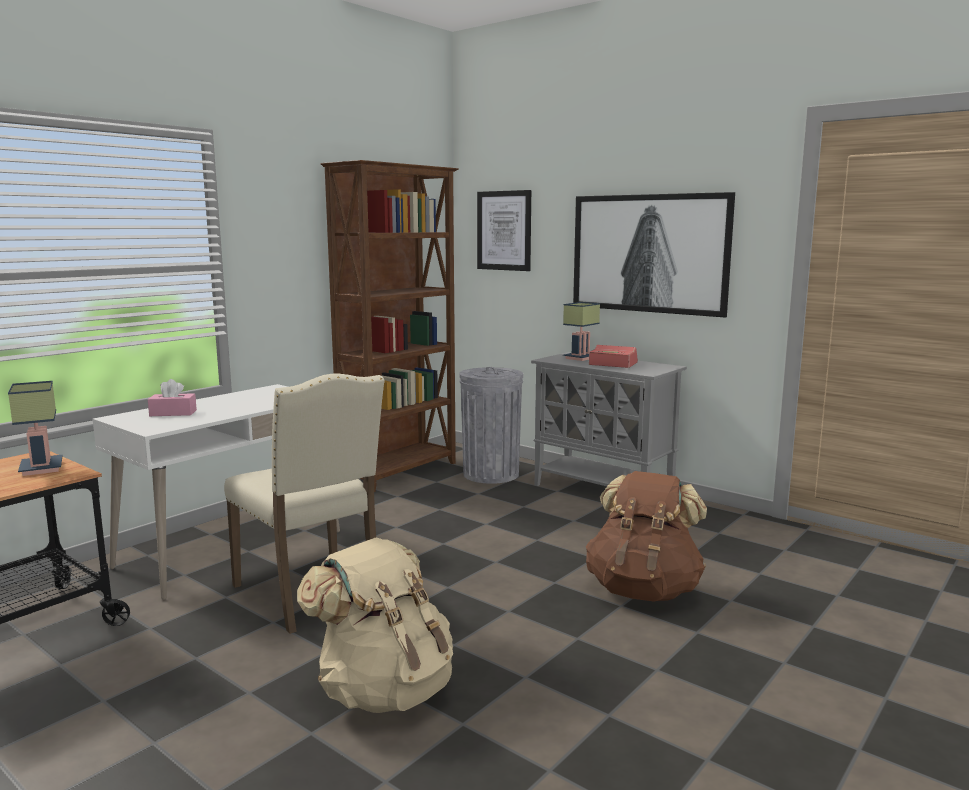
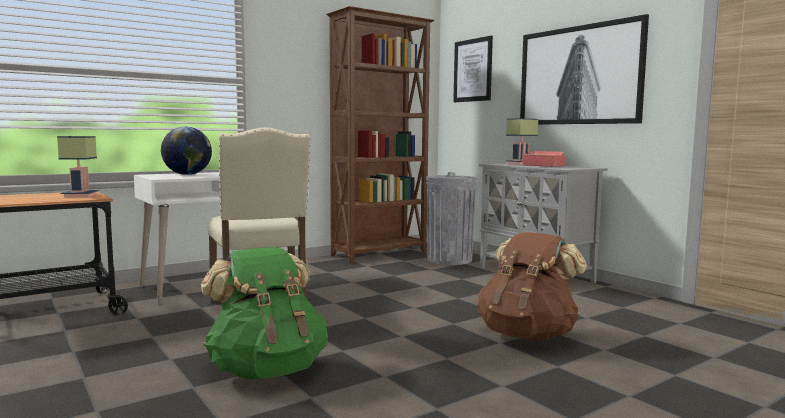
camera: 15 degrees right, 5 degrees down
(173, 413) = (187, 174): pink tissue box -> globe
(384, 690) = (267, 370): beige backpack -> green backpack

